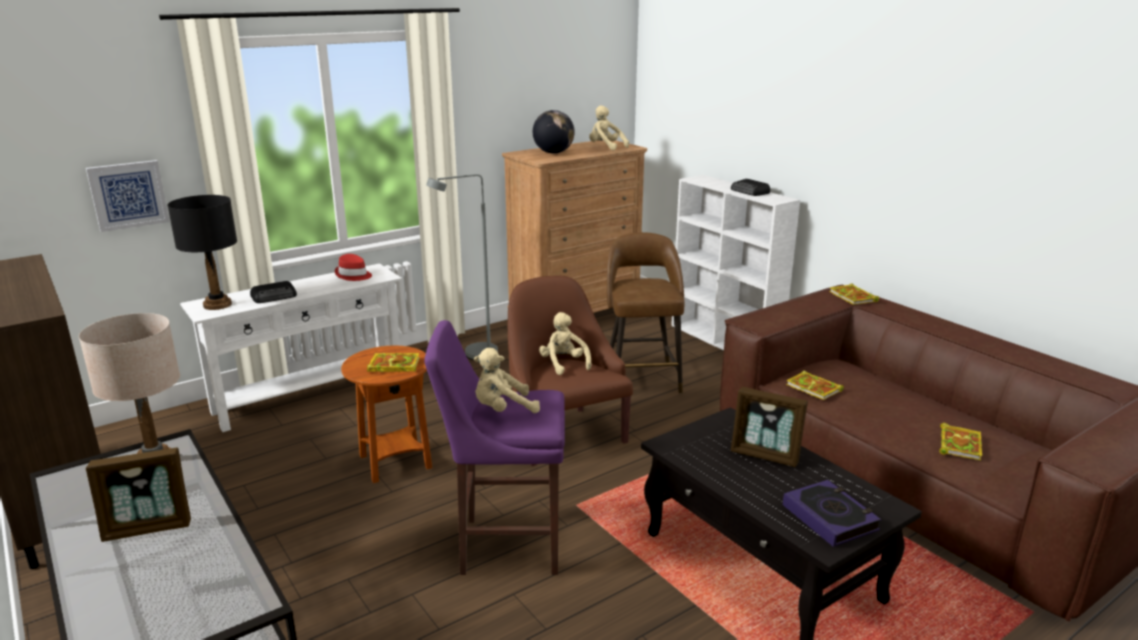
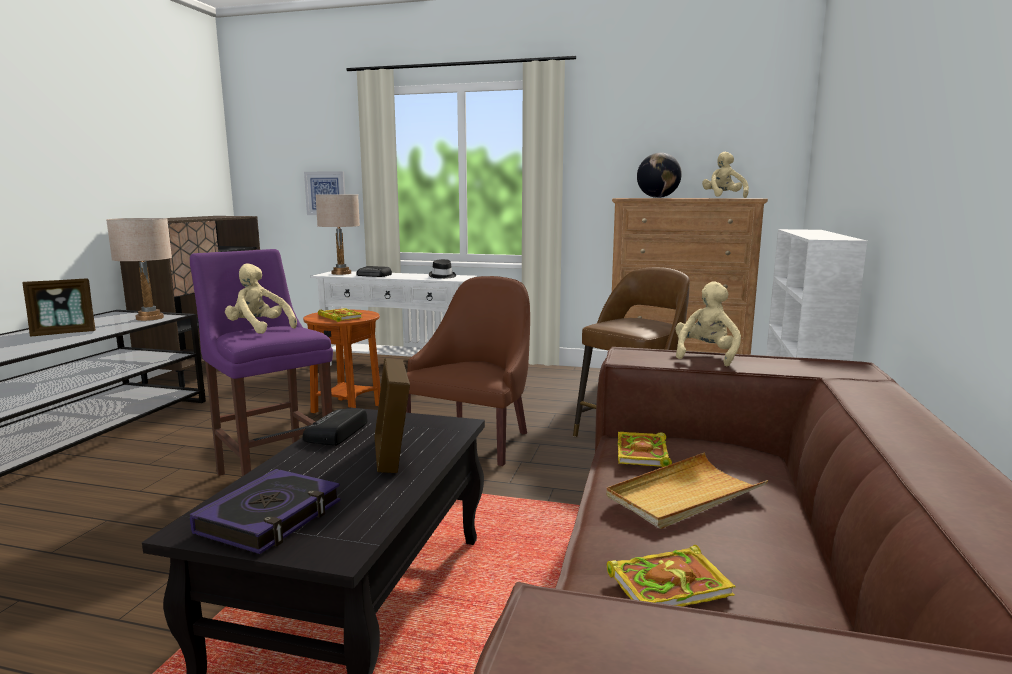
camera: 50 degrees right, 10 degrees down
(148, 527) = (64, 333): picture frame -> picture frame turned 60 degrees counterclockwise
(217, 305) = (341, 273): black table lamp -> beige table lamp
(353, 275) = (442, 276): red hat -> black hat
(472, 355) = (536, 379): grey floor lamp -> none
(564, 364) = (476, 363): beige plush toy -> beige plush toy (705, 356)
(750, 191) = (822, 235): radio -> radio (336, 433)
(853, 297) = (845, 372): book -> none
(877, 402) = (684, 495): none -> beige tray

